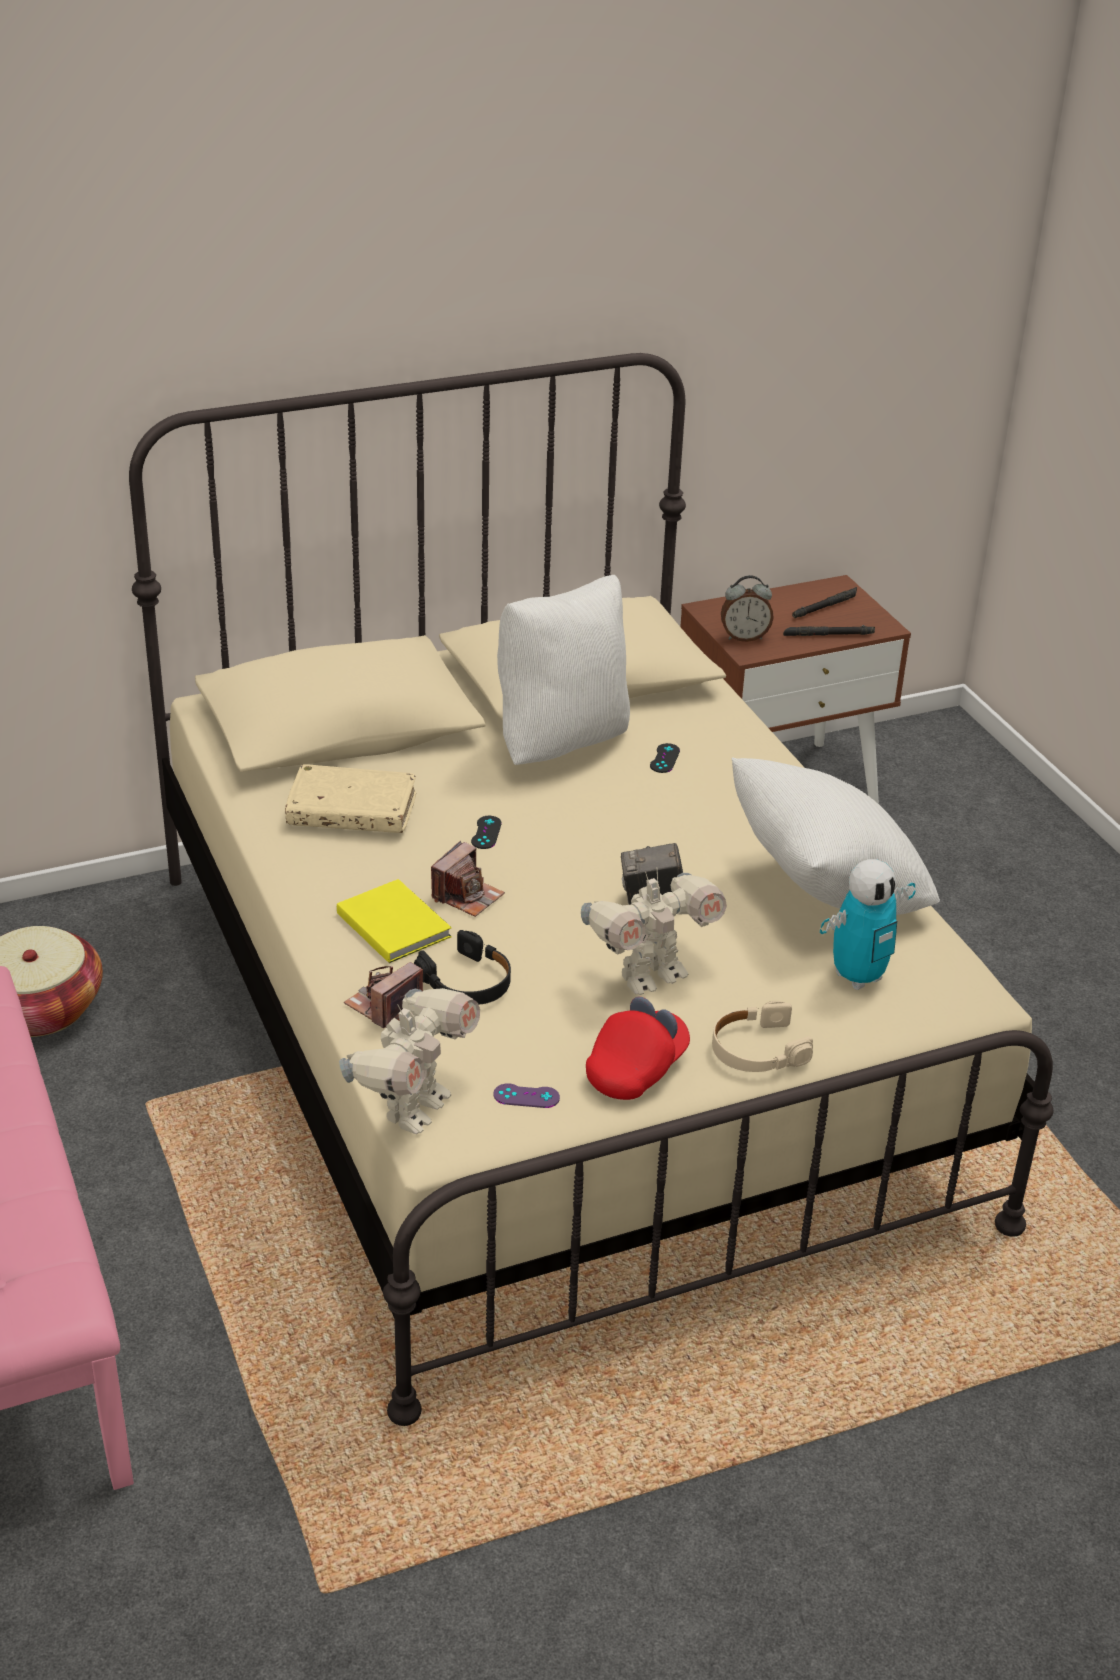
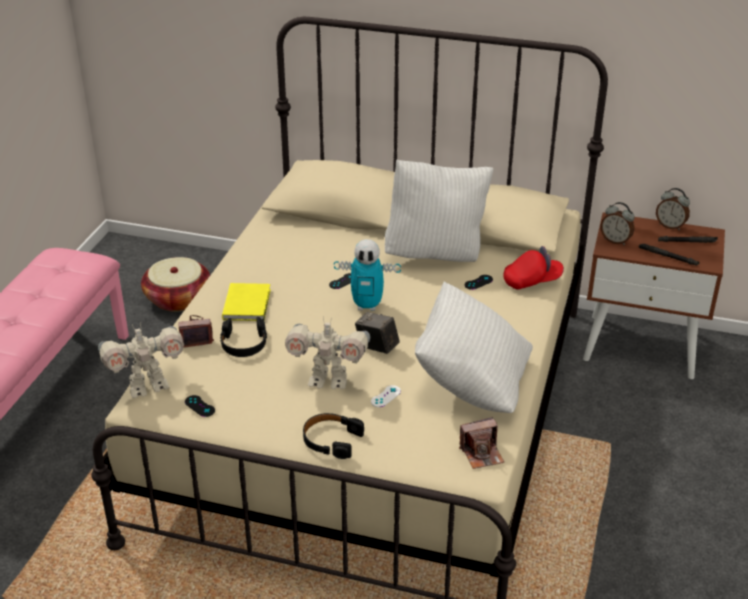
camera: 40 degrees right, 0 degrees up
(352, 812) = (296, 247): beige book -> none
(467, 896) = (295, 306): camera -> camera (481, 453)
(526, 1096) = (199, 406): purple game controller -> black game controller
(637, 1069) = (263, 419): red cap -> red cap (532, 281)
(747, 960) = (385, 396): none -> white game controller
(757, 1049) = (331, 440): beige headphones -> black headphones
(782, 593) = (670, 226): none -> alarm clock
(858, 977) = (431, 432): toy robot -> toy robot (367, 306)

